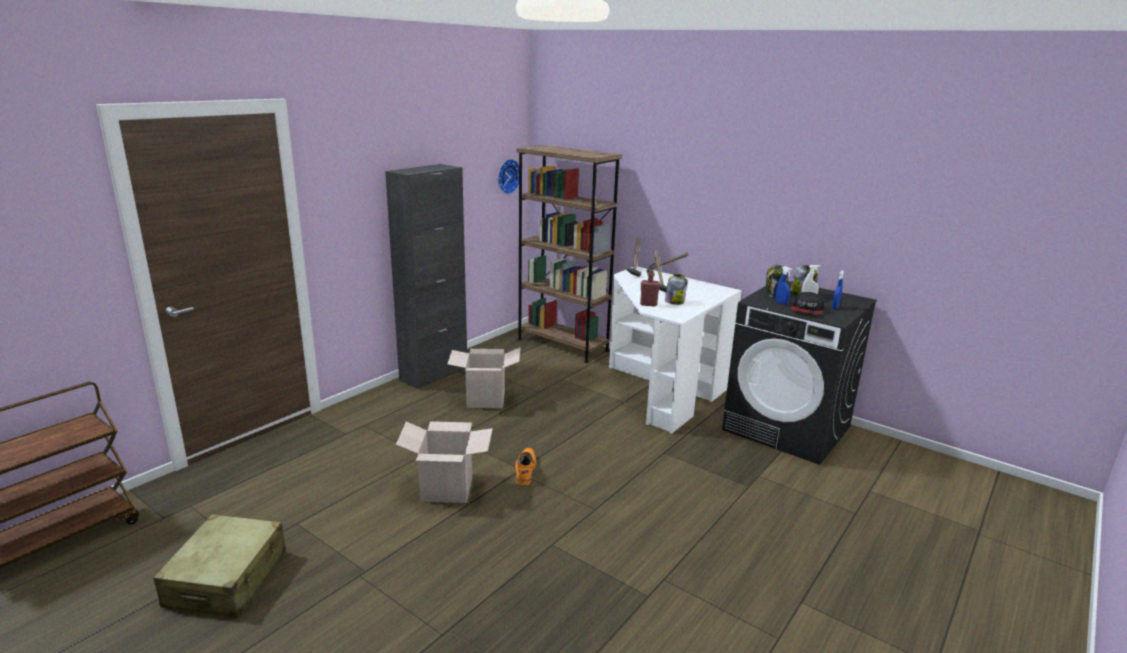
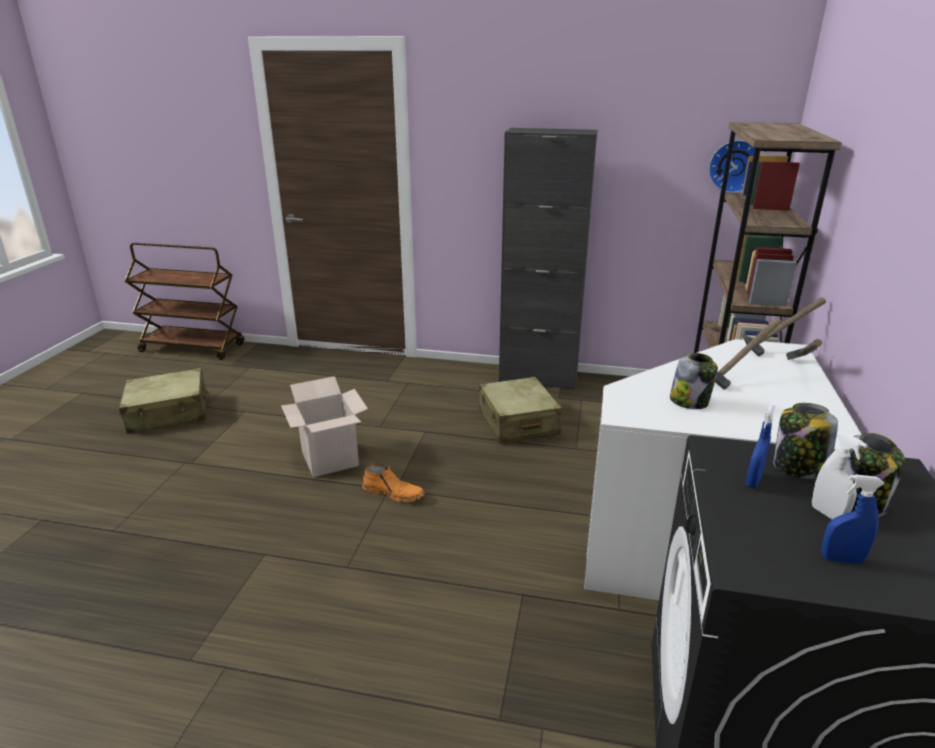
camera: 65 degrees right, 5 degrees up
(485, 400) = (518, 422): cardboard box -> beige suitcase
(525, 470) = (394, 493): orange boot -> orange boot turned 45 degrees clockwise
(648, 304) = (645, 385): red bottle -> none
(807, 310) = (755, 519): cap -> none

